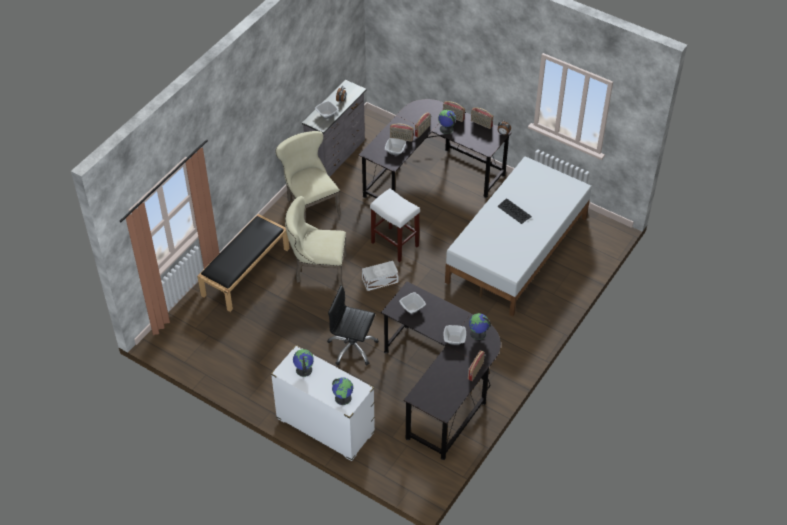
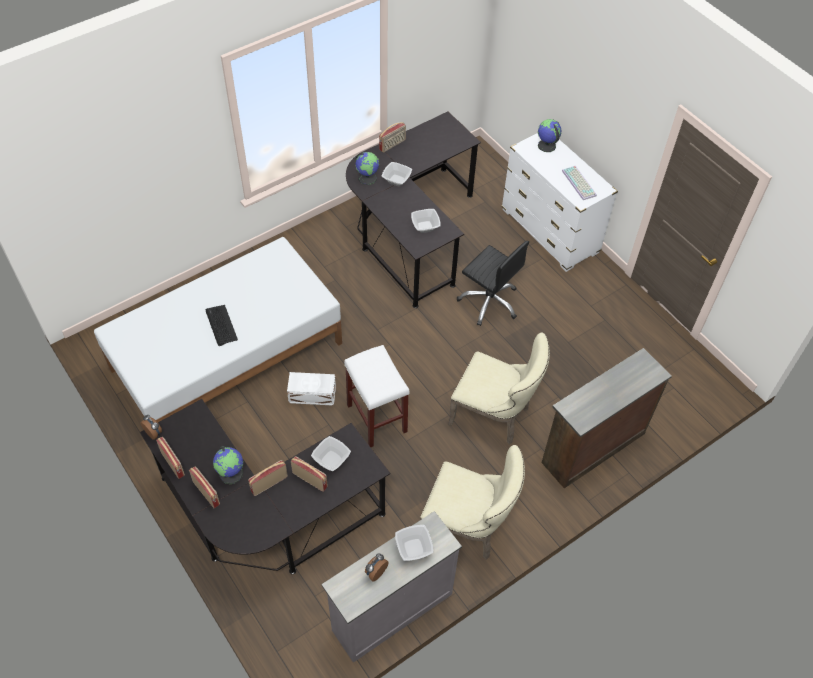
camera: 160 degrees left, 5 degrees up
(245, 271) = (591, 447): black bench -> brown dresser
(303, 370) = (580, 183): globe -> keyboard
(310, 205) = (468, 527): beige chair -> beige chair turned 60 degrees counterclockwise
(379, 280) = (421, 373): white storage box -> white storage box (313, 395)

